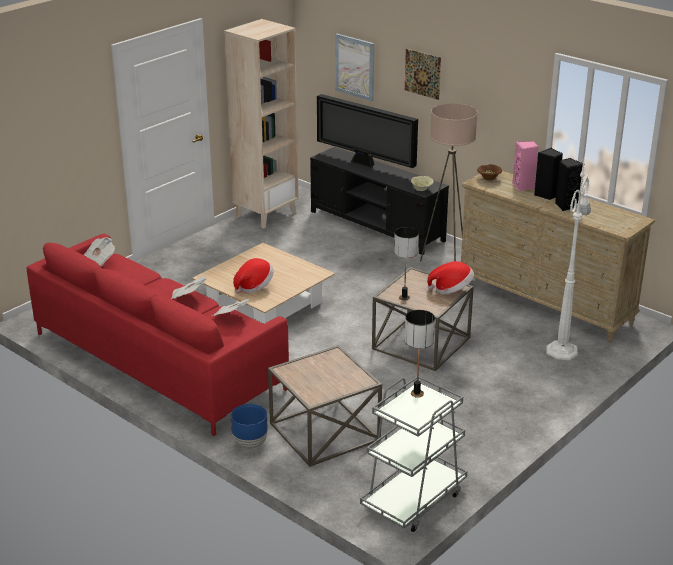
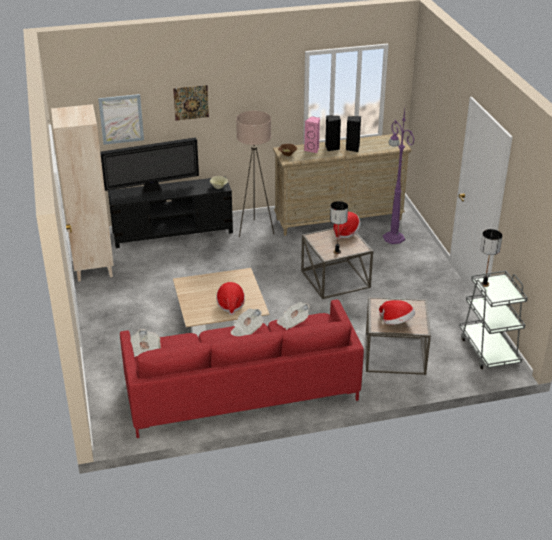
camera: 55 degrees left, 5 degrees up
(249, 443) = (381, 388): blue planter -> none
(309, 379) = (396, 322): none -> hat
(562, 350) = (393, 237): white floor lamp -> purple floor lamp

